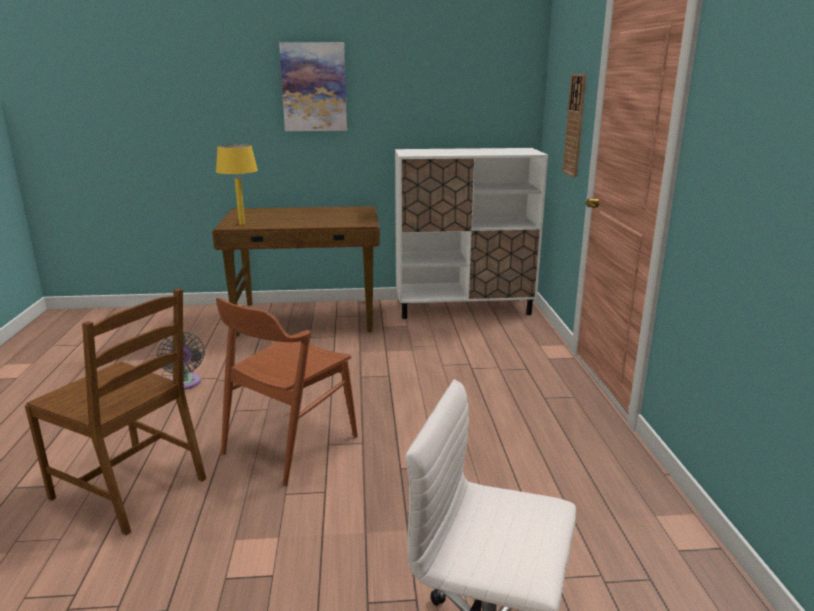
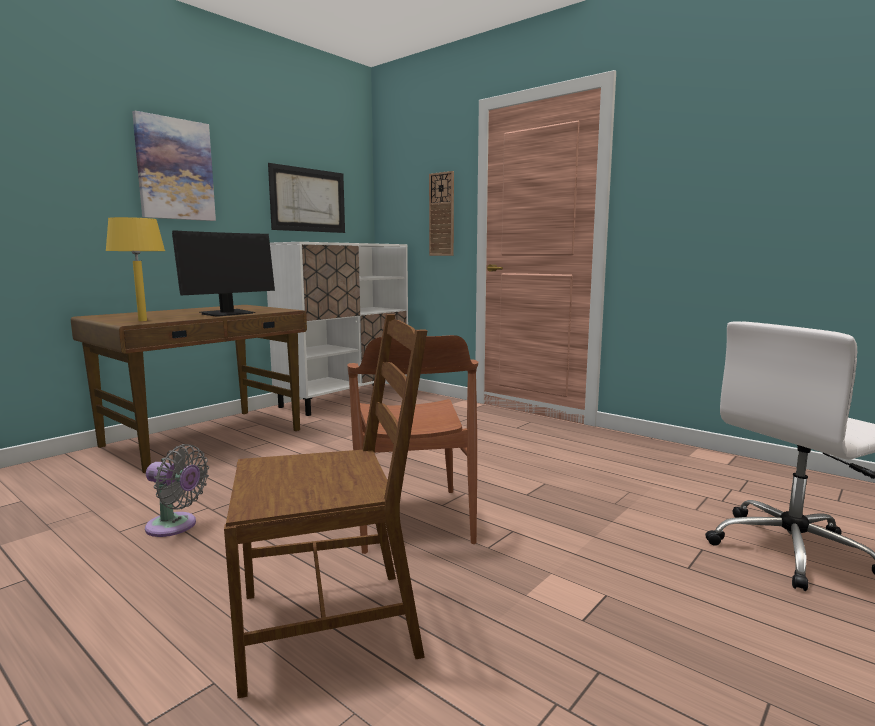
camera: 45 degrees left, 10 degrees down
(311, 223) = (227, 314): none -> monitor
(452, 103) = (308, 200): none -> picture

